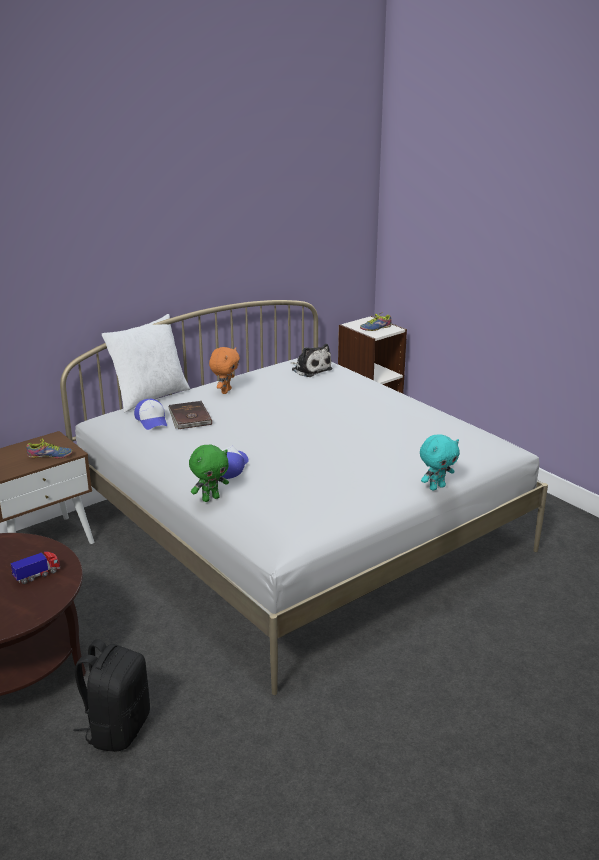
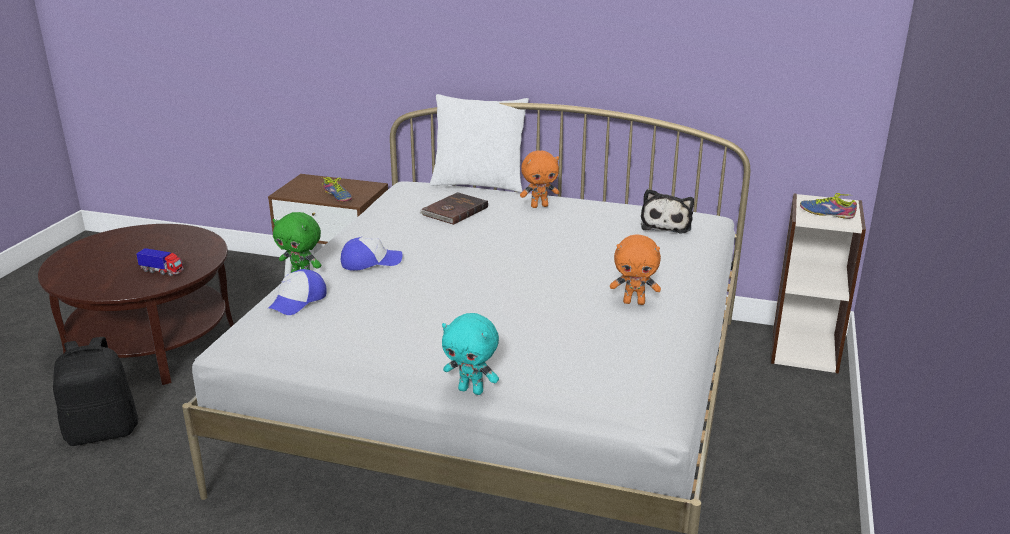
camera: 55 degrees right, 0 degrees up
(152, 420) = (426, 200): cap -> cap (298, 301)
(396, 411) = (634, 302): none -> orange plush toy

